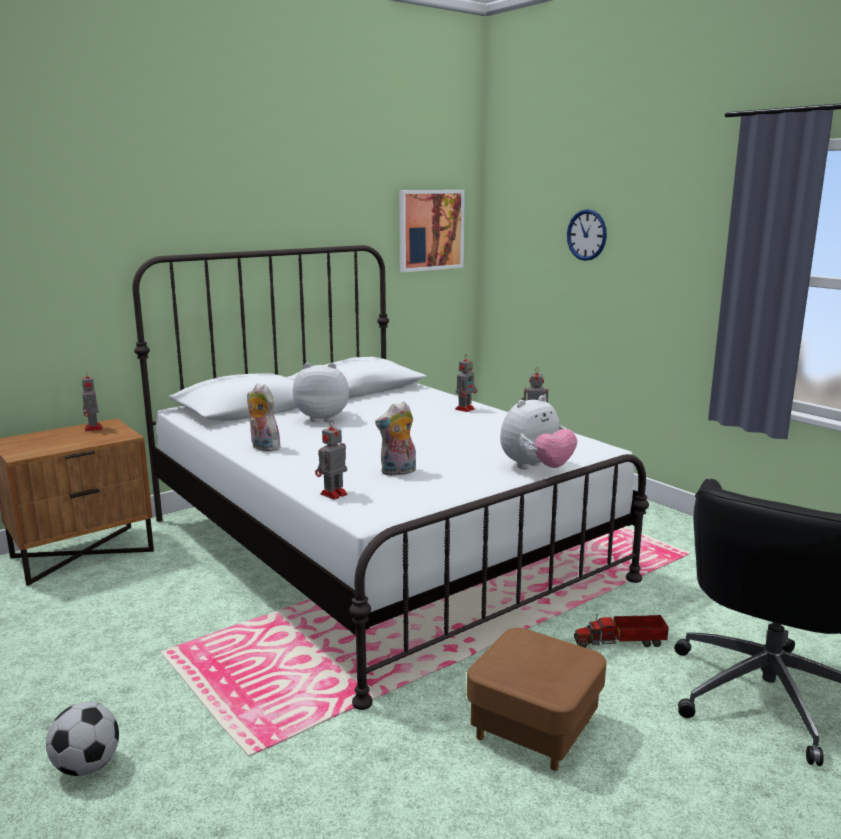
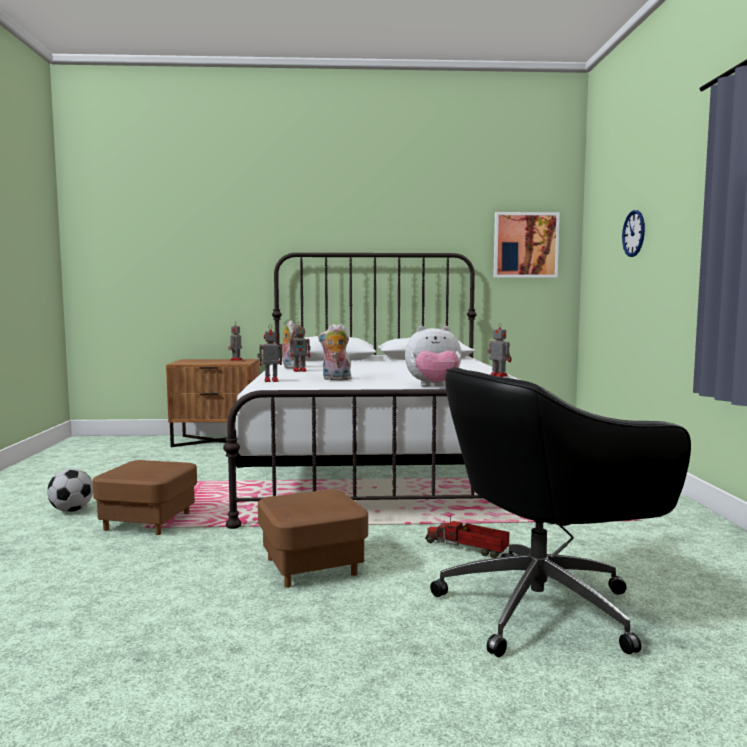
camera: 35 degrees right, 10 degrees down
(241, 740) = (148, 521): none -> brown ottoman
(323, 418) = (361, 363): plush toy -> none
(465, 409) = (471, 367): toy robot -> toy robot (300, 370)

